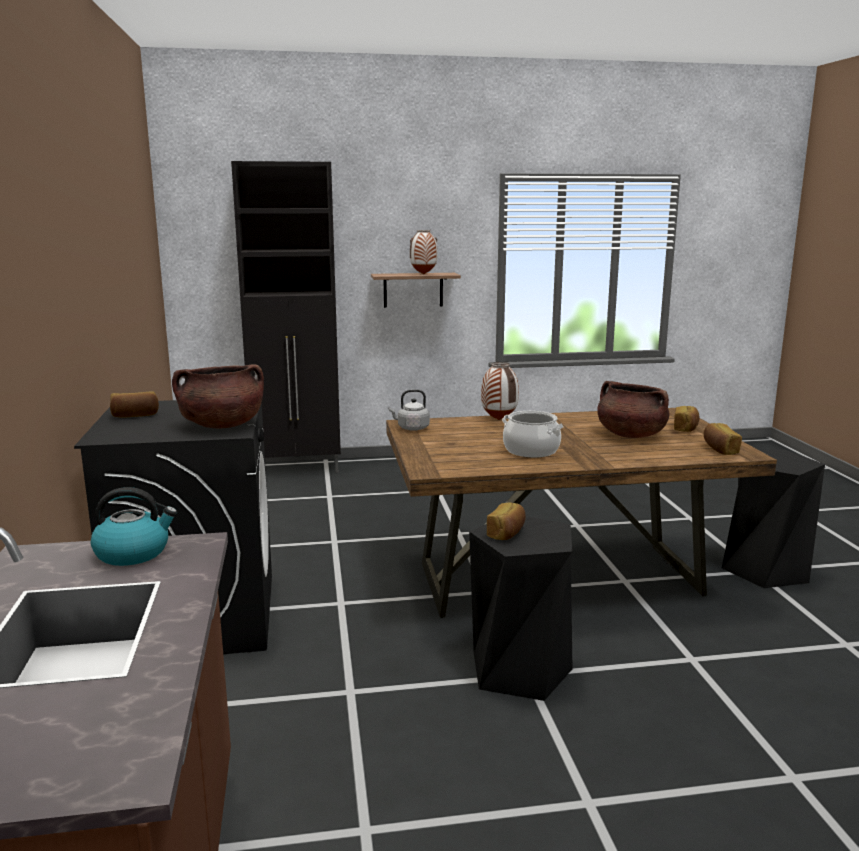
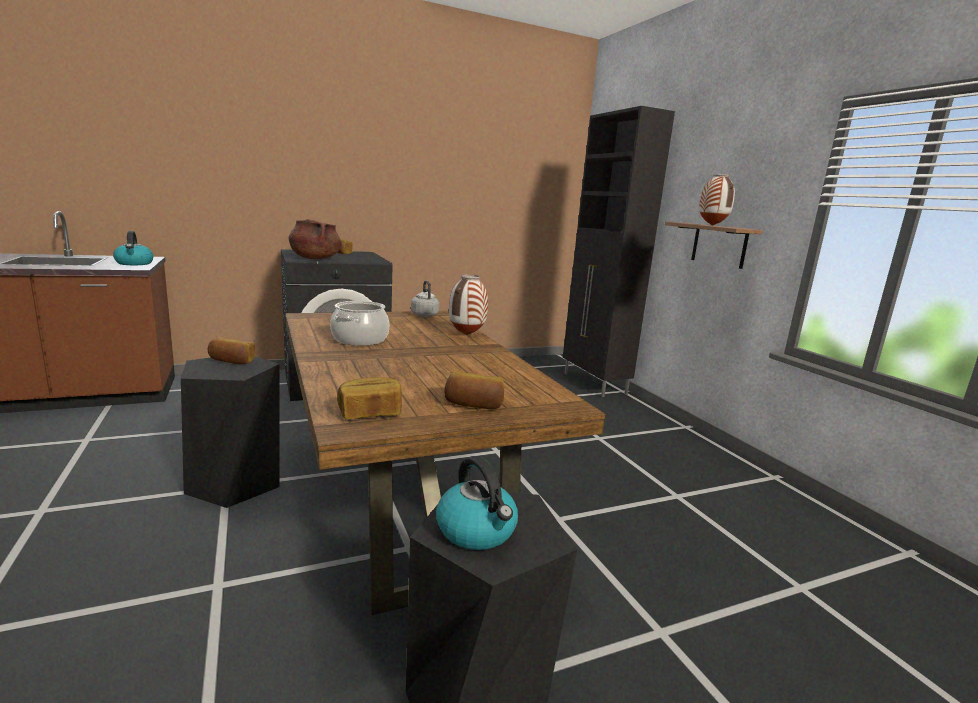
camera: 75 degrees right, 0 degrees up
(630, 435) = (428, 375): brown cooking pot -> none
(784, 463) = (477, 531): none -> kettle

